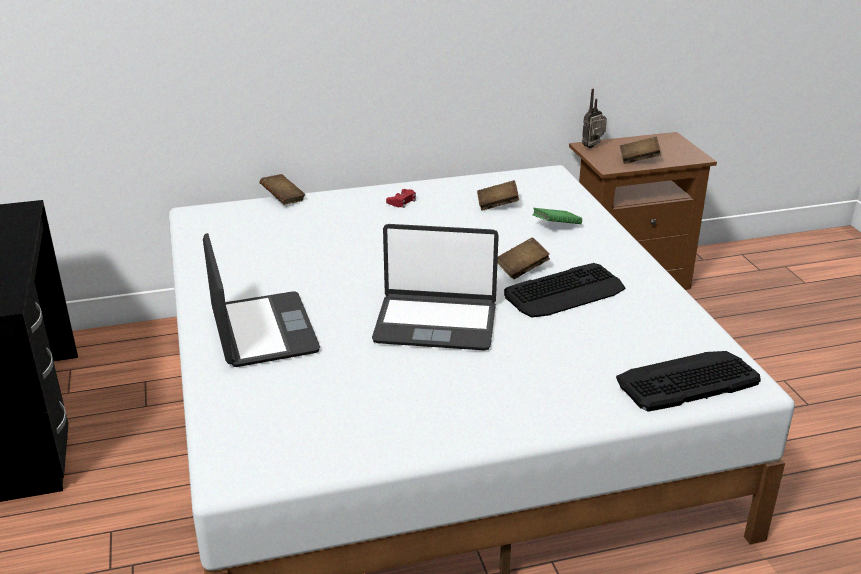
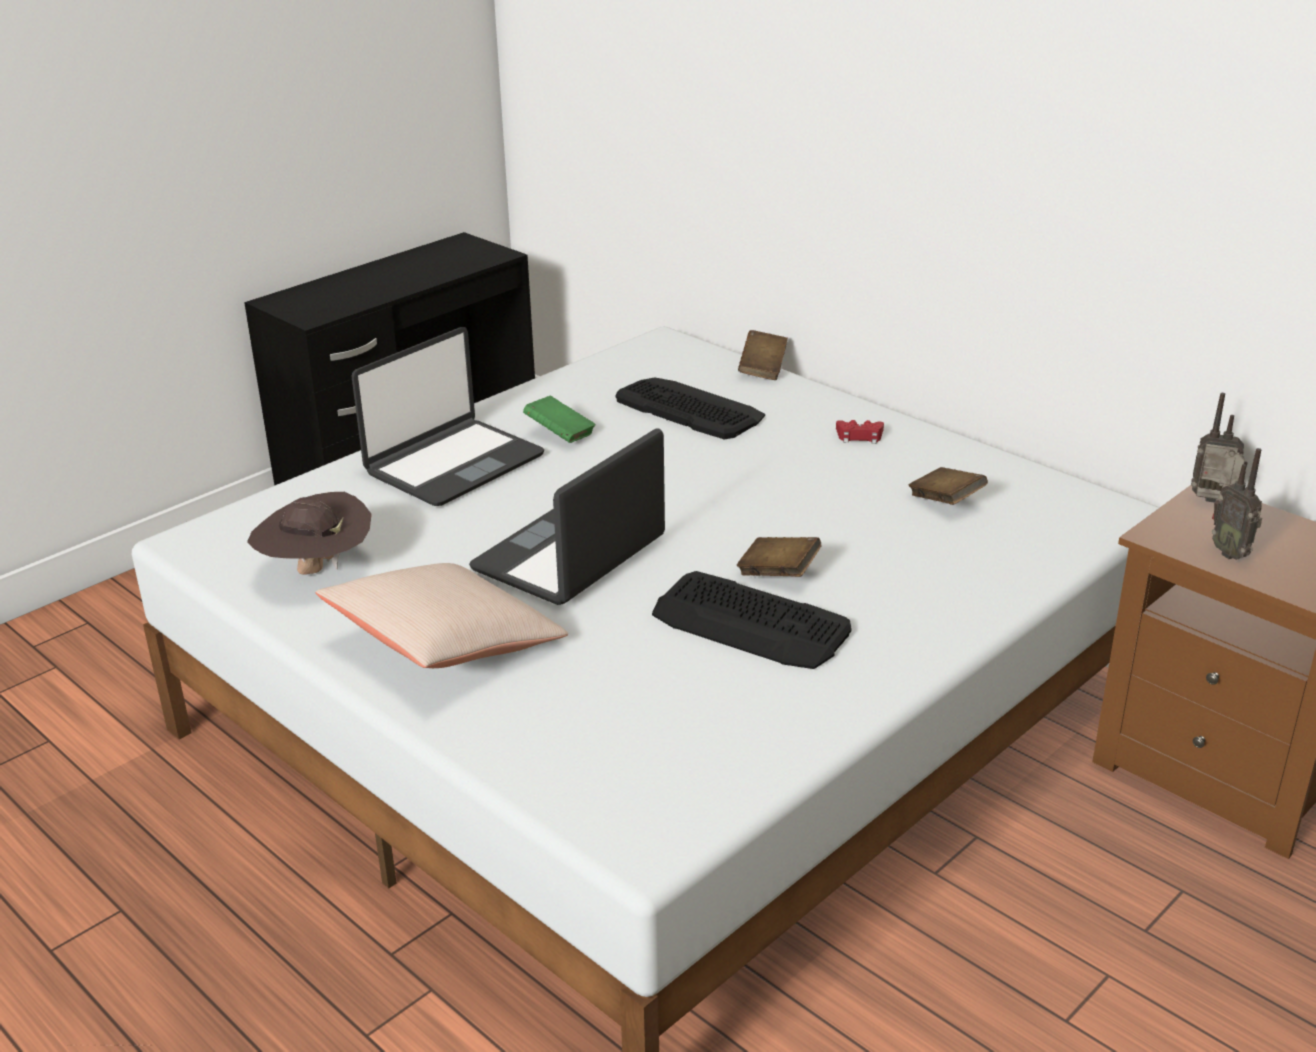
camera: 60 degrees right, 0 degrees up
(348, 424) = (316, 571): none -> brown hat
(435, 323) = (571, 555): laptop -> laptop turned 60 degrees clockwise
(497, 395) = (445, 644): none -> beige pillow
(556, 226) = (941, 563): green book -> green book (560, 434)
(639, 160) = (1231, 553): brown book -> radio
(687, 381) = (605, 785): keyboard -> keyboard (689, 408)

